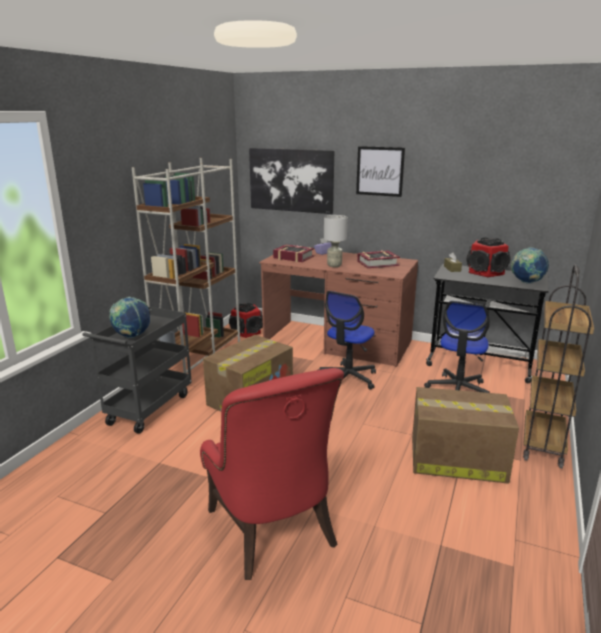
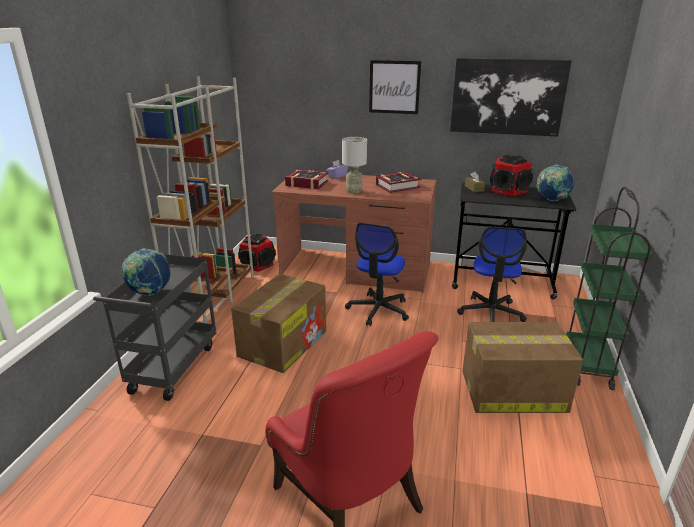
camera: 10 degrees left, 5 degrees up
(291, 180) = (296, 98): picture -> picture (507, 97)
(543, 445) = (588, 366): brown cart -> green cart

